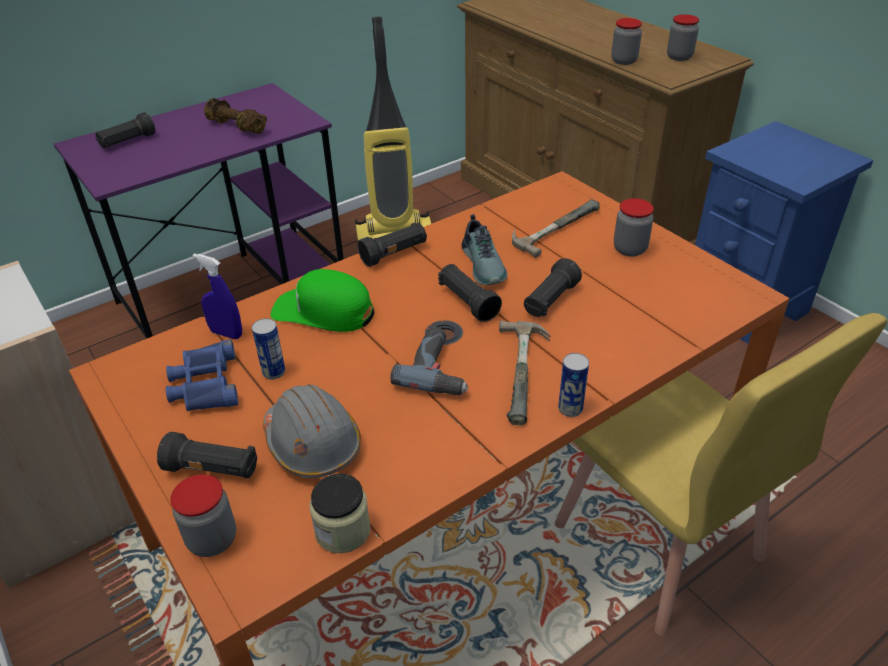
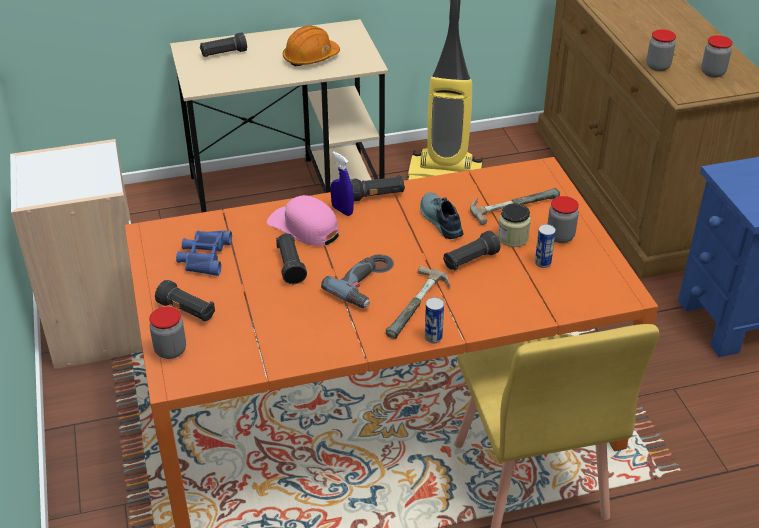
camera: 20 degrees right, 0 degrees up
(226, 333) = (232, 226): blue spray bottle -> blue spray bottle (342, 210)
(234, 291) = (287, 191): purple desk -> beige desk
(236, 127) = (310, 58): brown dumbbell -> orange hard hat
(273, 372) = (251, 260): can -> can (542, 263)
(312, 443) = (254, 312): grey hard hat -> none
(323, 311) = (304, 227): green cap -> pink cap
(343, 530) = (247, 367): jar -> jar (512, 238)
(467, 302) = (409, 246): black flashlight -> black flashlight (290, 266)
(485, 264) = (439, 221): shoe -> shoe turned 150 degrees clockwise

